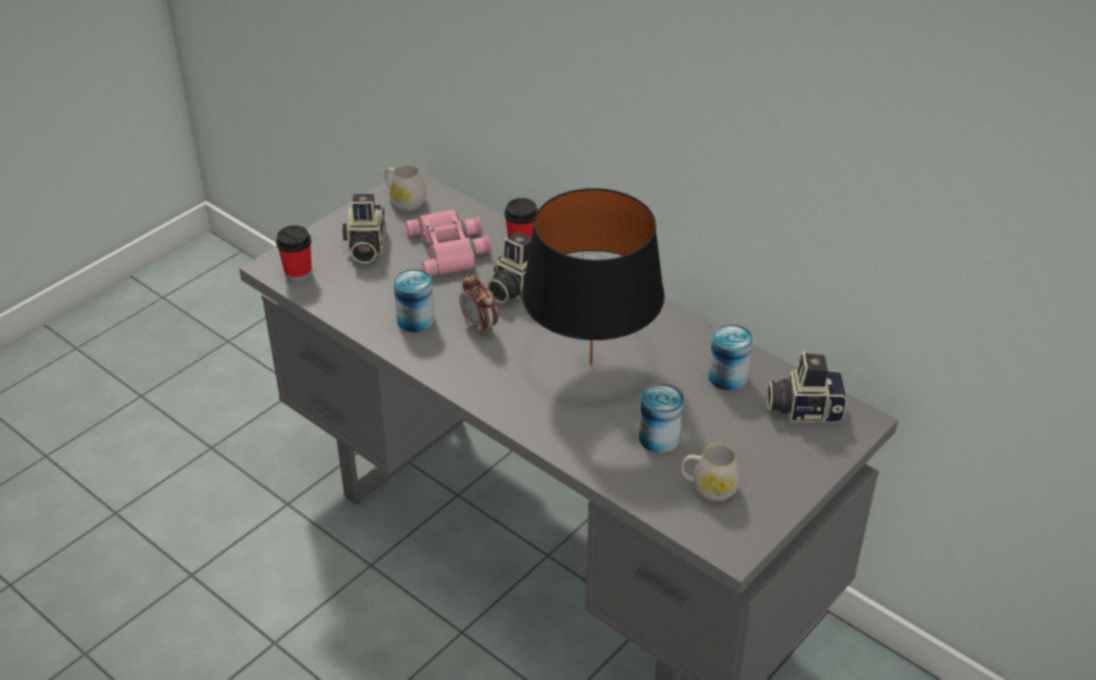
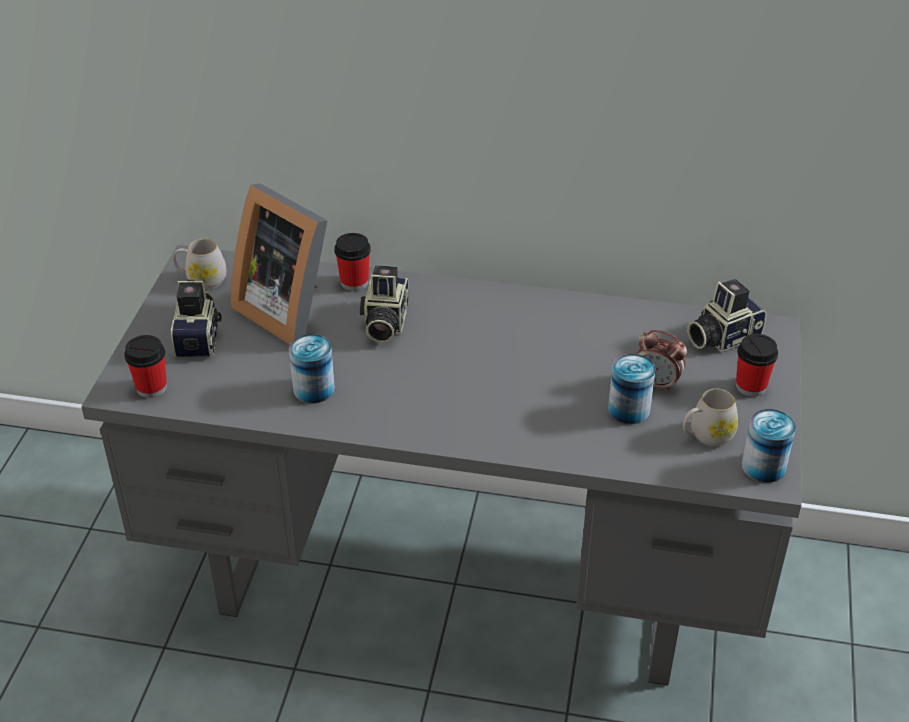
camera: 30 degrees left, 0 degrees up
(365, 246) = (200, 337): camera -> camera turned 150 degrees counterclockwise
(451, 249) = (289, 309): pink binoculars -> picture frame
(479, 327) = (381, 372): alarm clock -> alarm clock (657, 384)
(590, 363) = (512, 367): black table lamp -> none
(727, 377) = (638, 334): can -> can (763, 466)
(790, 462) = (750, 386): none -> cup

